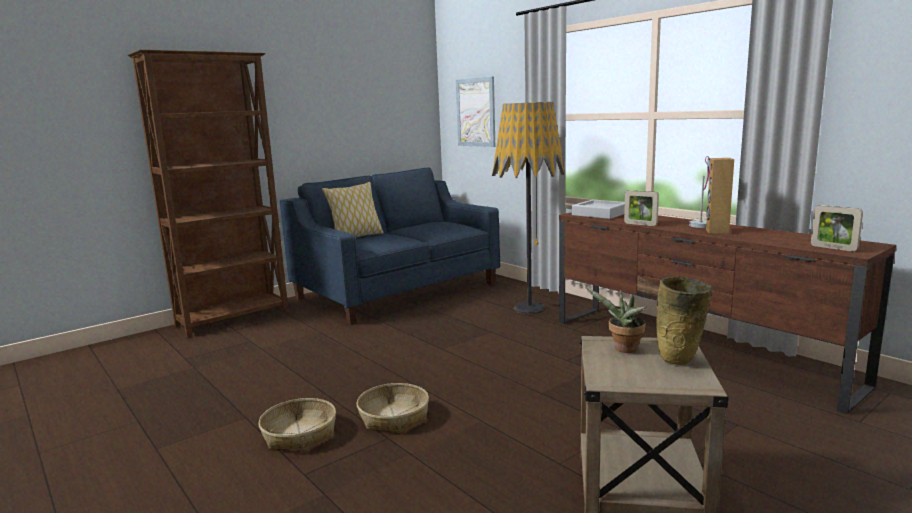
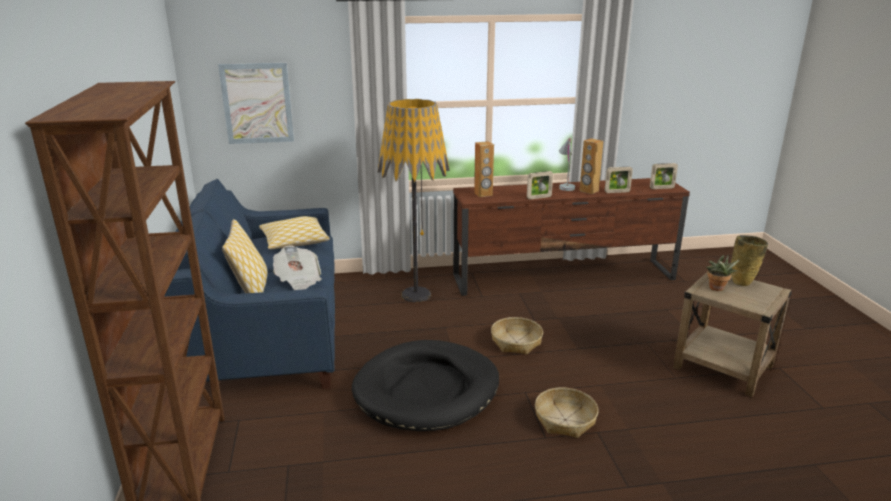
camera: 60 degrees left, 10 degrees up
(299, 434) = (559, 475): basket -> basket (516, 342)
(382, 352) = (427, 390): none -> black dog bed
(386, 239) = (298, 280): none -> newspaper
(448, 225) = (294, 242): none -> pillow
(600, 214) = (483, 194): grey tray -> brown speaker
(749, 238) = (617, 192): none -> picture frame

